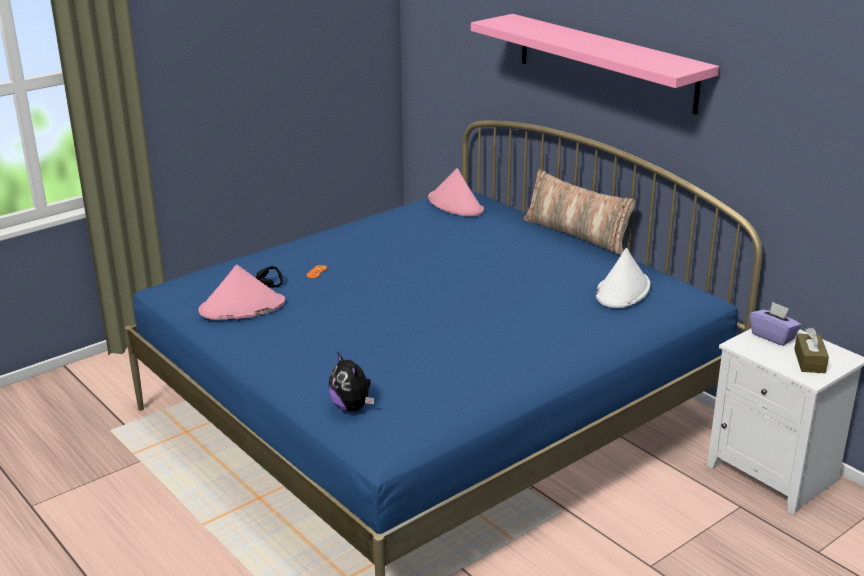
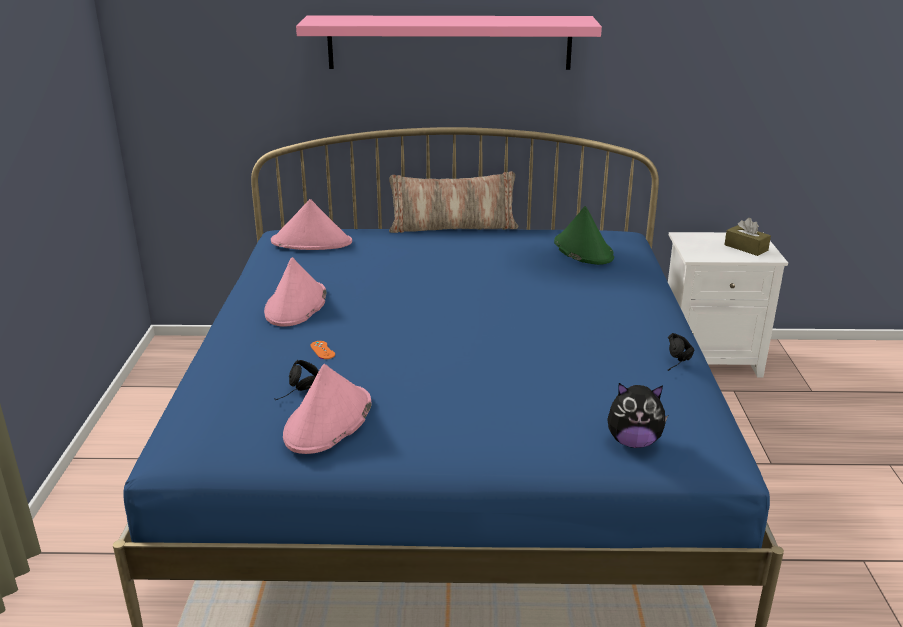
camera: 50 degrees left, 0 degrees up
(360, 240) = (296, 305): none -> pink hat
(490, 389) = (680, 362): none -> black headphones
(623, 291) = (583, 250): white hat -> green hat
(773, 336) = (697, 243): purple tissue box -> none

